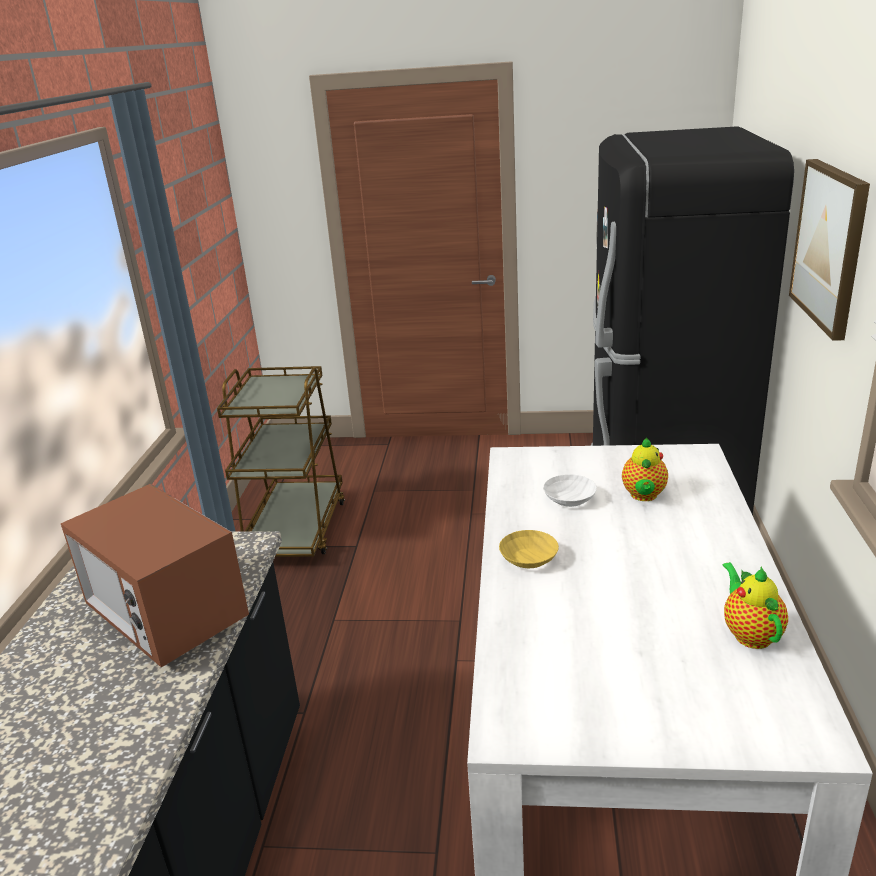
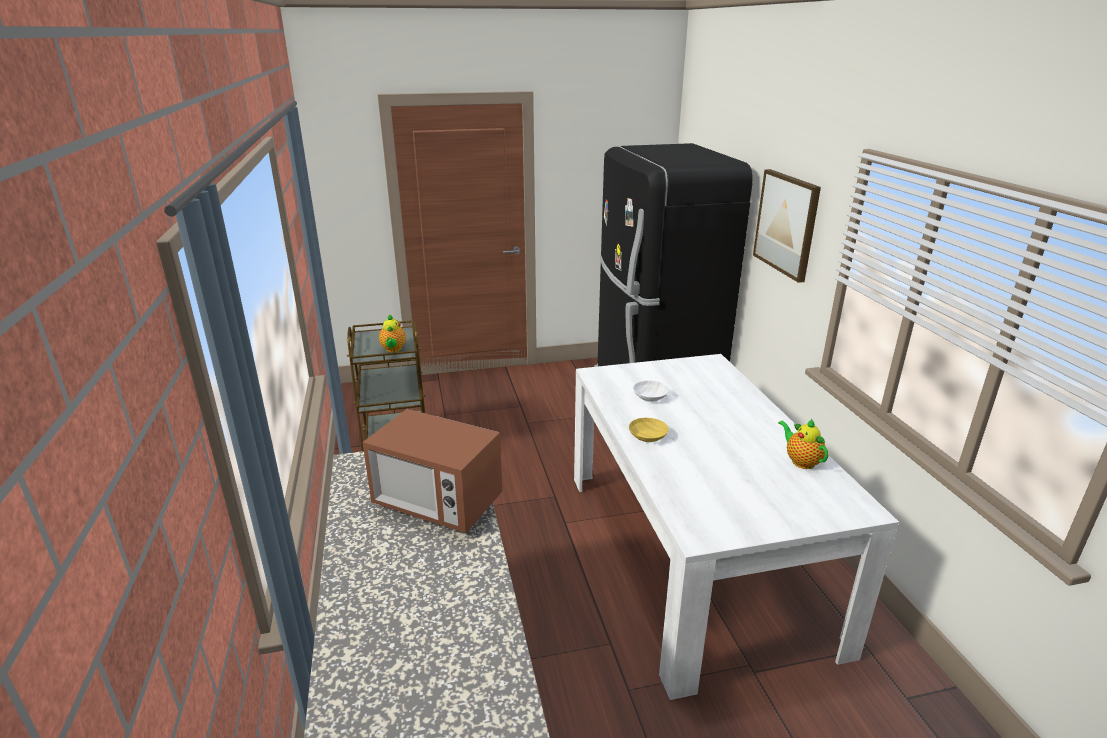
camera: 20 degrees left, 0 degrees up
(643, 496) = (695, 390): teapot -> teapot (393, 349)

